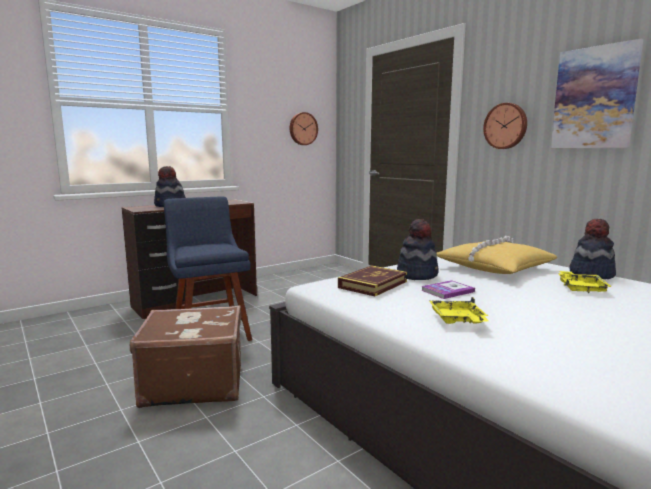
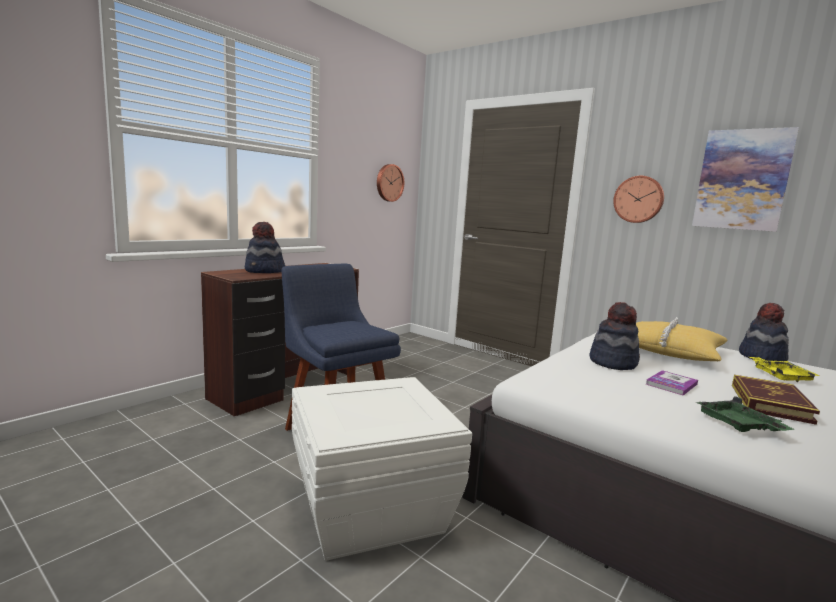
camera: 15 degrees left, 0 degrees up
(194, 383) = (368, 507): brown suitcase -> white storage box
(373, 284) = (589, 378): book -> book (770, 403)
(457, 320) = (738, 425): yellow tray -> green tray

